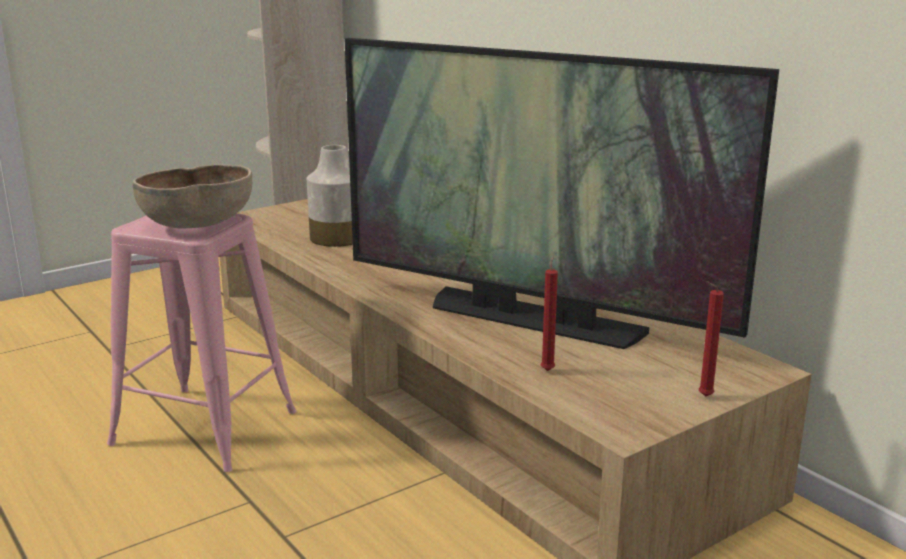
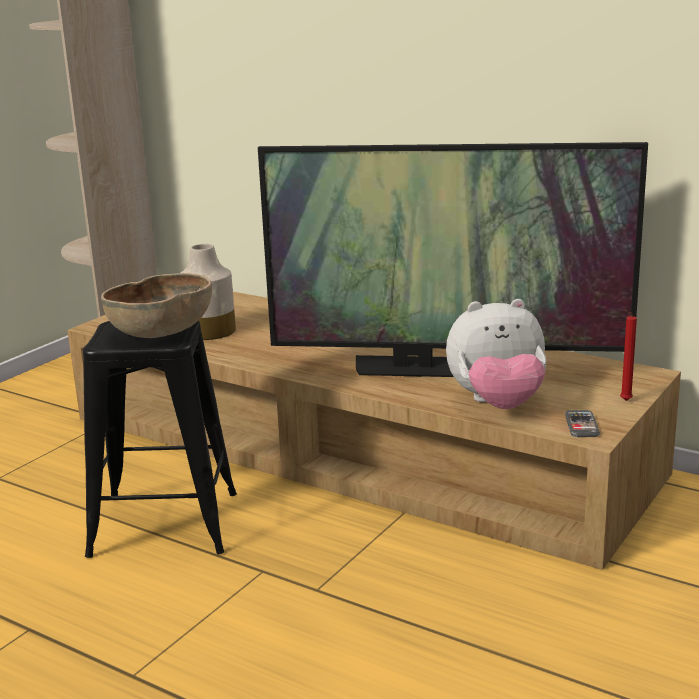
camera: 20 degrees left, 0 degrees up
(205, 428) = (166, 524): pink stool -> black stool
(548, 369) = (497, 404): red candle -> plush toy
(621, 416) = (581, 425): none -> phone

